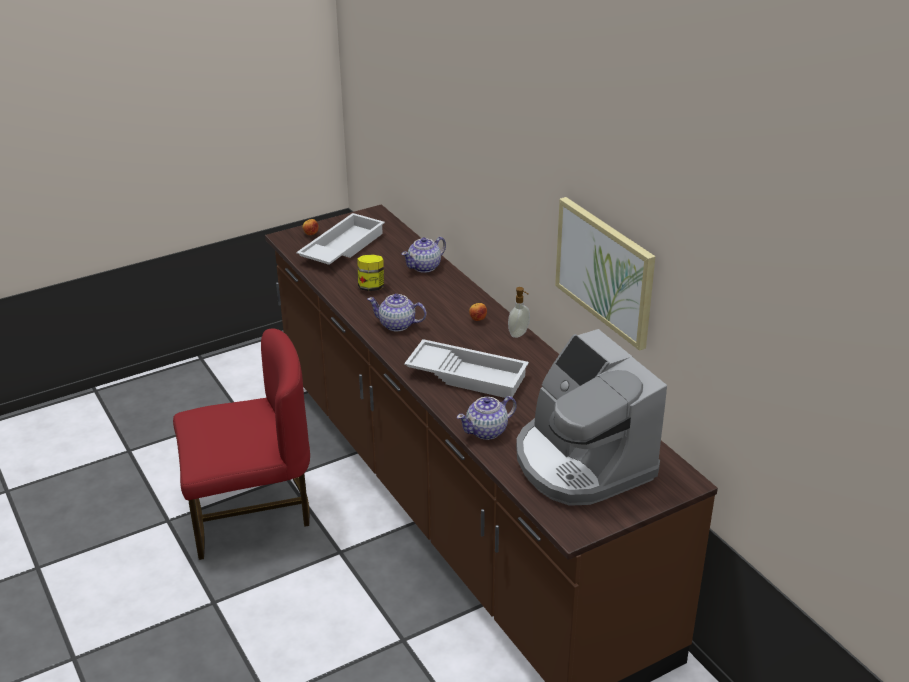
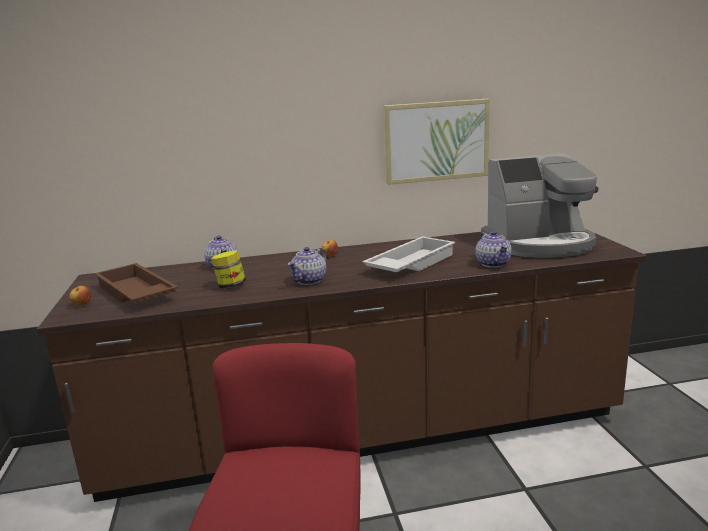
camera: 70 degrees left, 15 degrees down
(341, 247) = (134, 293): white tray -> brown tray
(519, 334) = (363, 247): soap dispenser -> none

